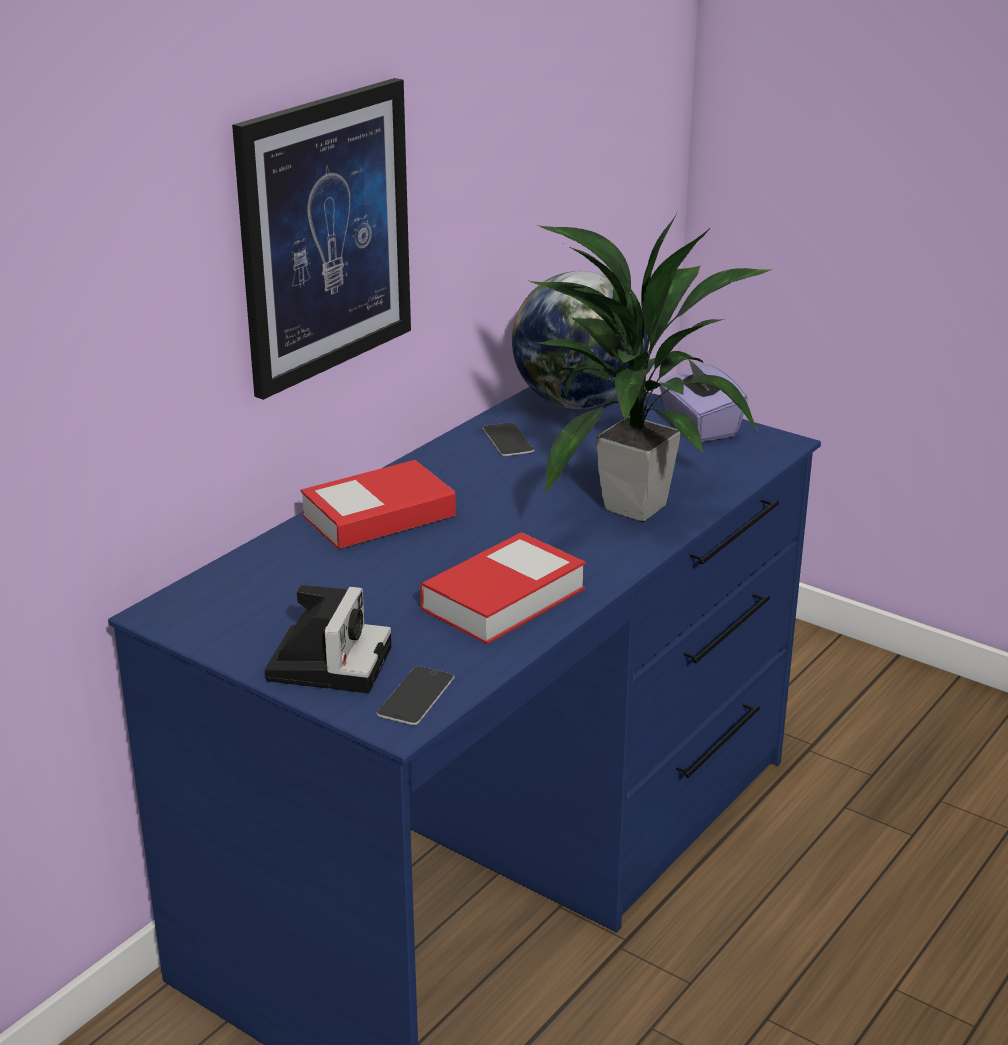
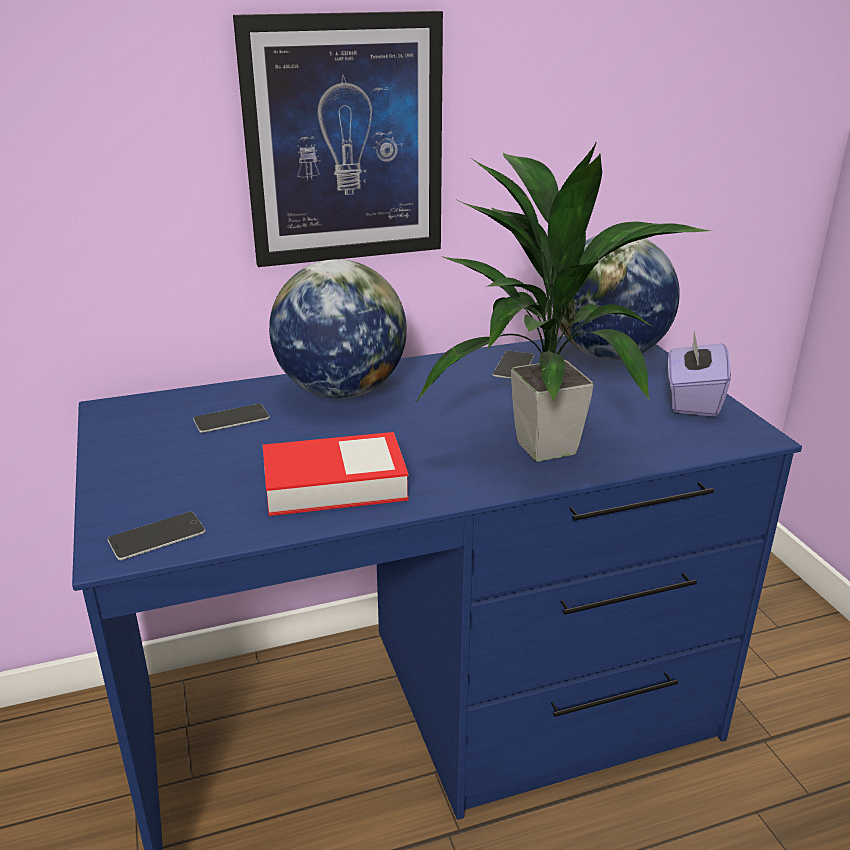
camera: 35 degrees right, 0 degrees up
(311, 578) = (231, 419): none -> phone
(329, 661) = (147, 483): camera -> none
(379, 516) = (341, 391): book -> globe

